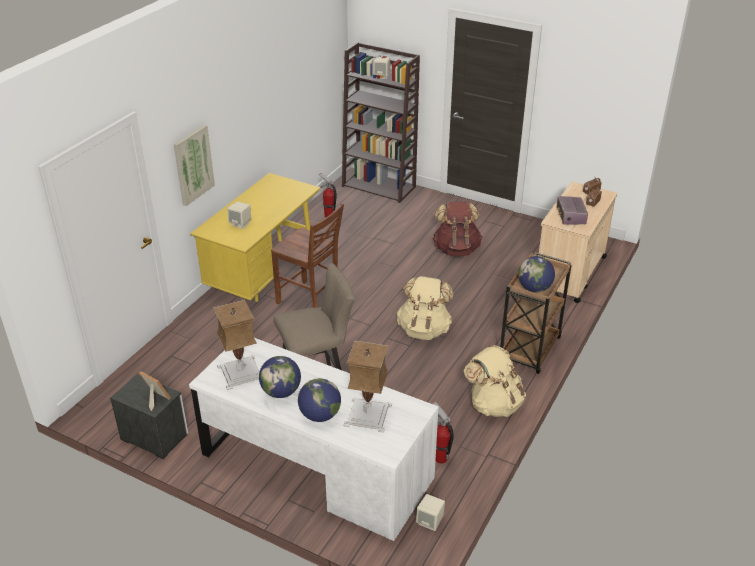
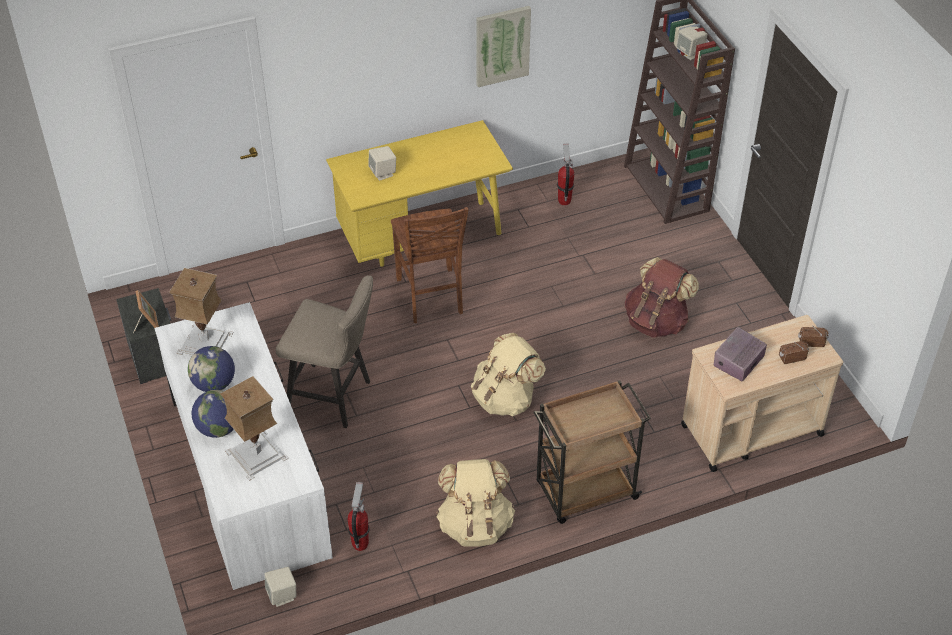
camera: 40 degrees right, 10 degrees up
(193, 165) = (343, 87): picture -> picture (502, 45)
(534, 288) = (572, 425): globe -> none

